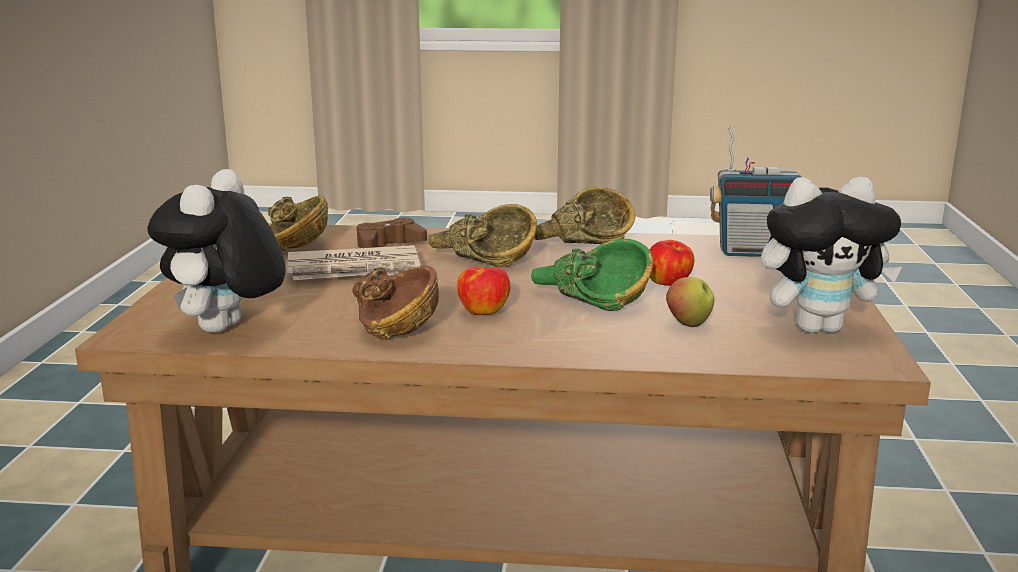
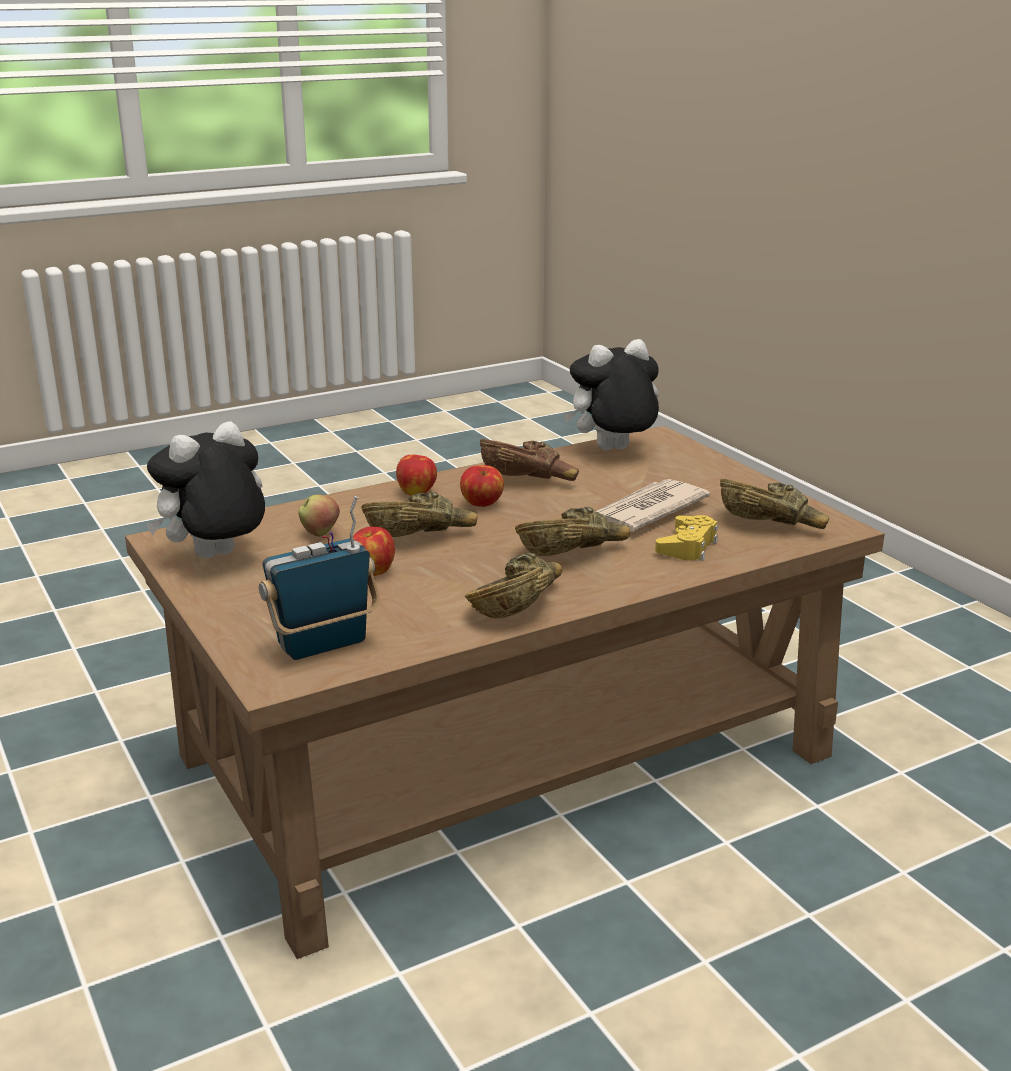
camera: 145 degrees right, 5 degrees up
(226, 330) = (612, 451): plush toy -> plush toy turned 90 degrees counterclockwise
(388, 244) = (687, 546): brown game controller -> yellow game controller
(529, 341) = (417, 492): none -> apple
(589, 300) = (420, 535): green bowl -> brown bowl

